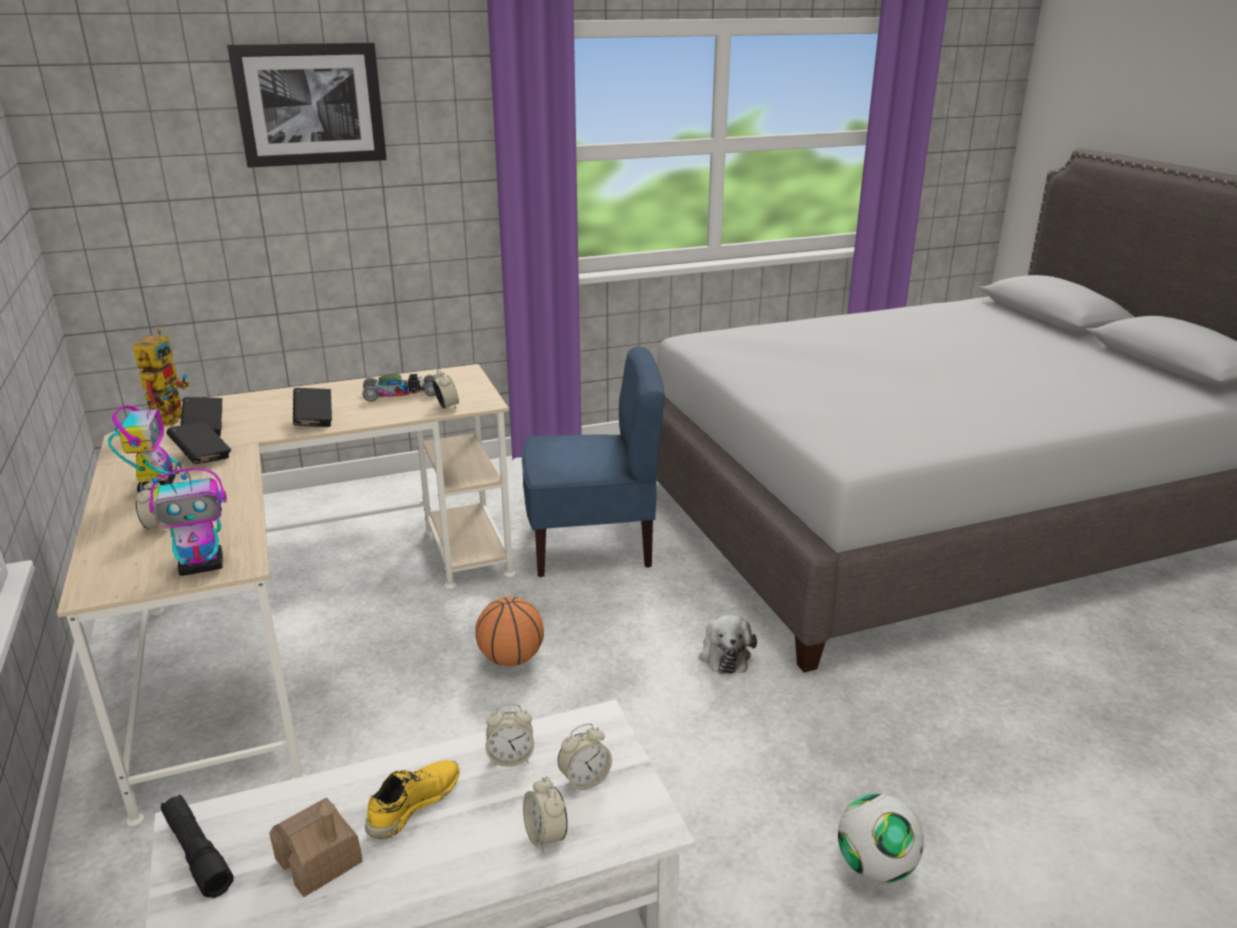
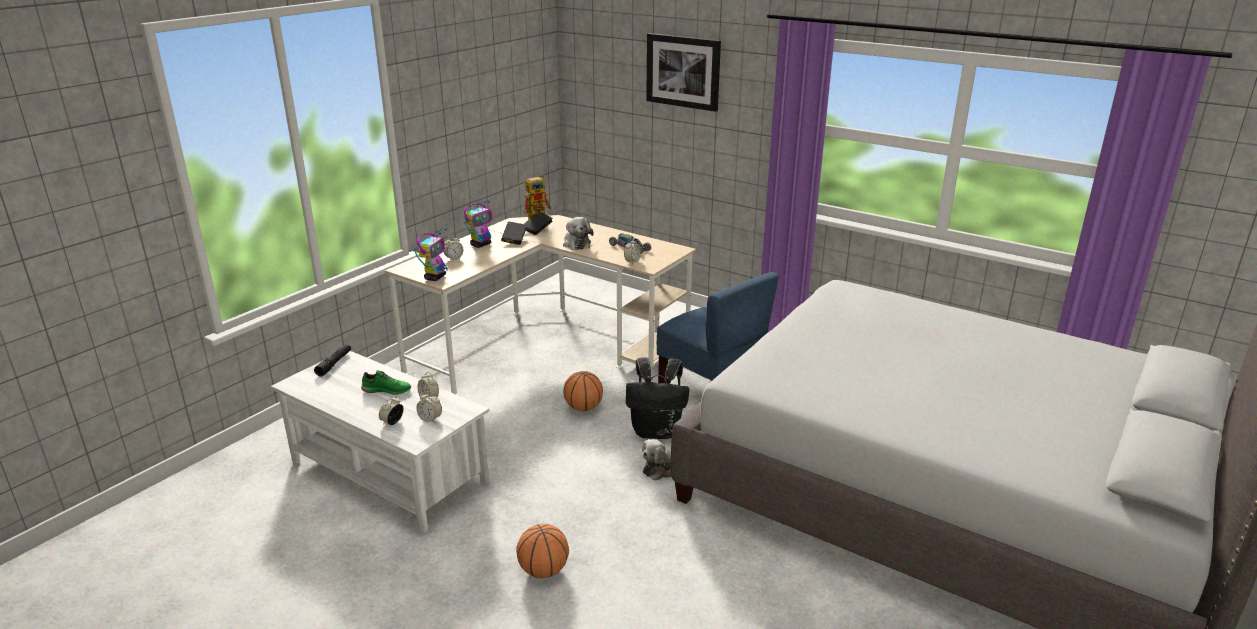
camera: 55 degrees right, 0 degrees up
(203, 566) = (435, 277): toy robot -> toy robot turned 105 degrees counterclockwise
(314, 420) = (576, 243): black book -> plush toy
(319, 860) = (347, 385): toy house -> none
(413, 804) = (387, 390): yellow shoe -> green shoe
(639, 623) = (657, 431): none -> black backpack
(875, 866) = (543, 570): football -> basketball

